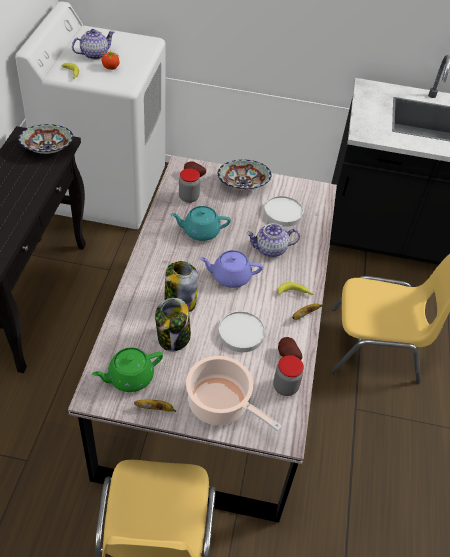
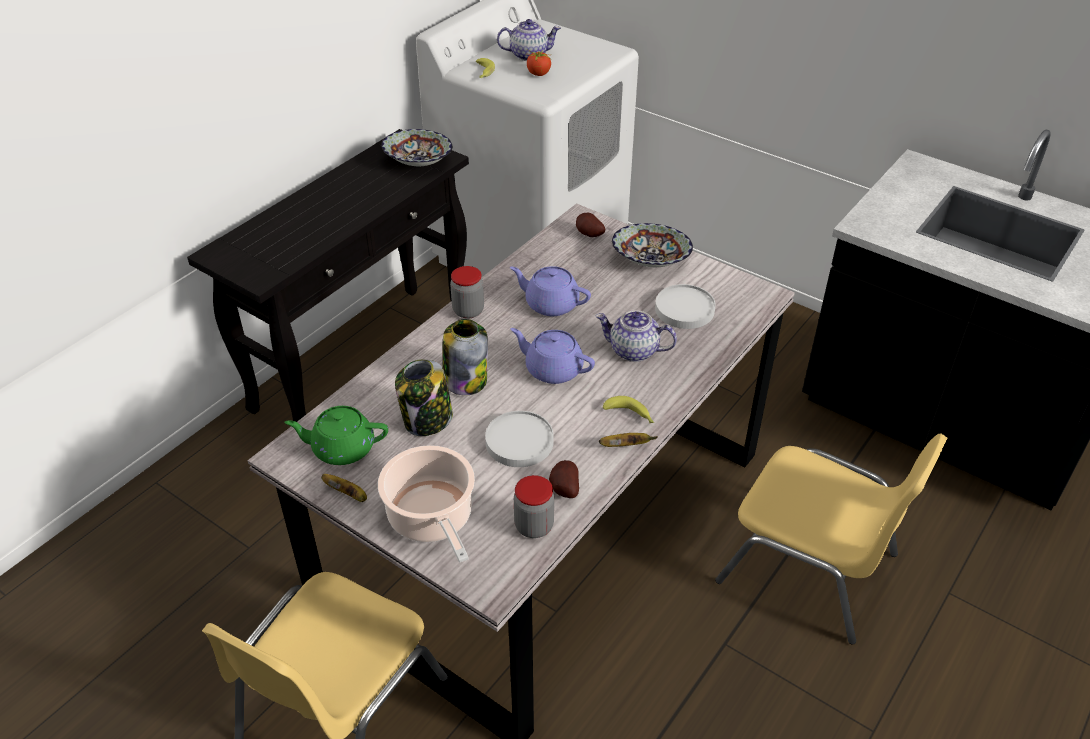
camera: 30 degrees right, 5 degrees down
(189, 197) = (563, 259): jar -> jar (468, 311)
(200, 231) = (550, 304): turquoise teapot -> purple teapot

